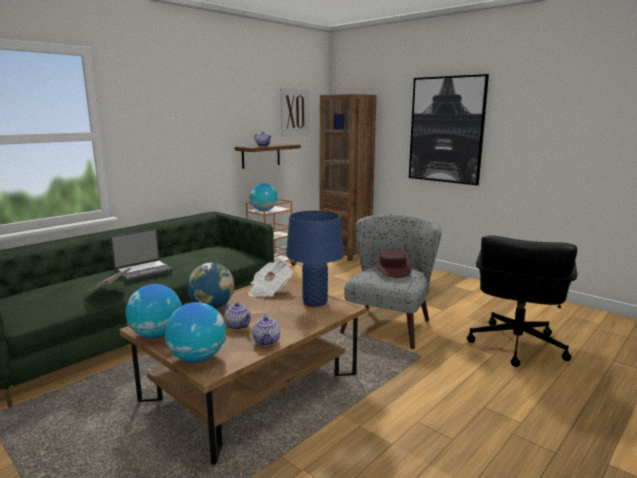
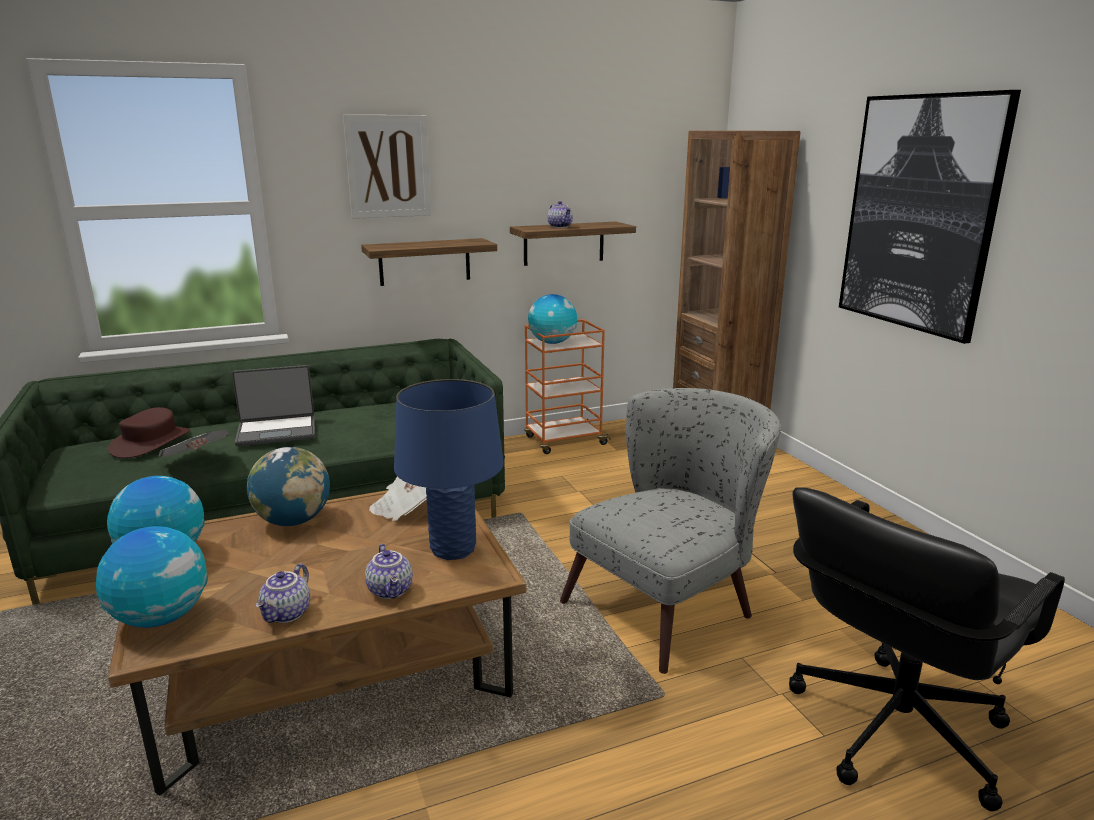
camera: 25 degrees right, 5 degrees up
(192, 168) = (424, 262): none -> shelf
(238, 326) = (287, 569): teapot -> teapot (391, 590)
(294, 112) = (642, 162): picture -> picture (388, 166)
(392, 269) = (669, 505): brown hat -> brown hat (151, 442)

